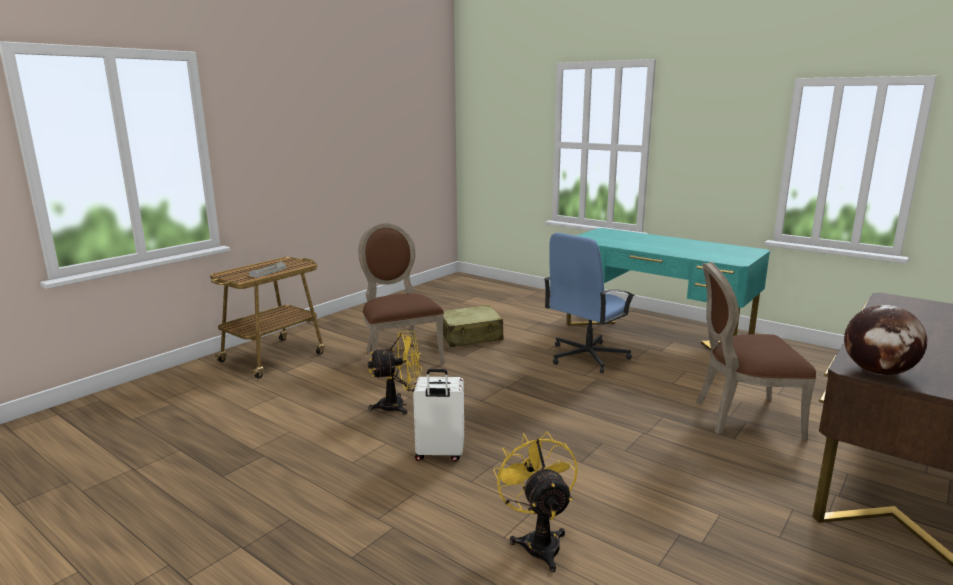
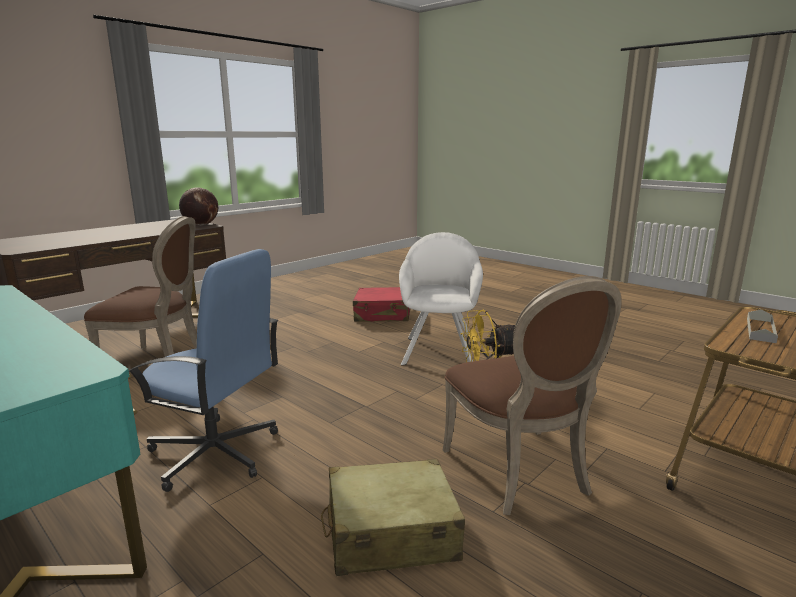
camera: 175 degrees left, 0 degrees up
(439, 454) = (439, 350): white suitcase -> white armchair
(538, 541) = (383, 314): yellow fan -> red suitcase
(586, 357) = (215, 453): blue office chair -> blue office chair turned 60 degrees clockwise

